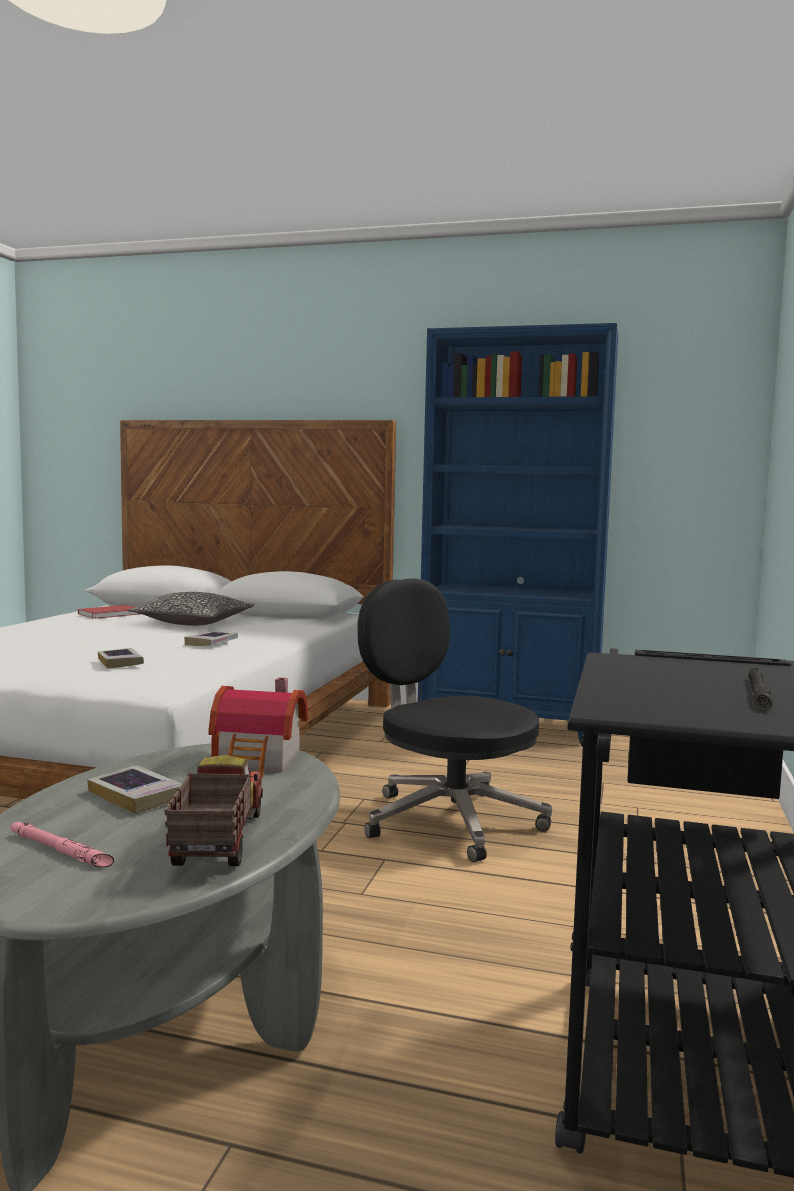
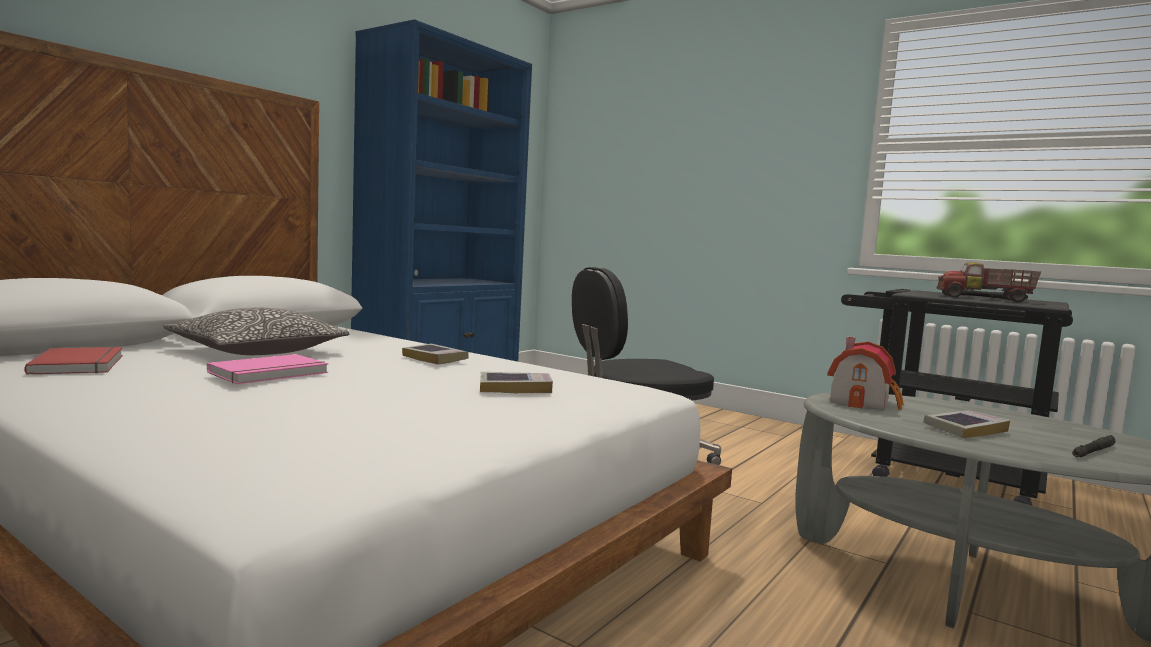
camera: 70 degrees left, 0 degrees up
(59, 850) = (1094, 451): pink flashlight -> black flashlight
(104, 630) = (271, 373): none -> pink book
(216, 840) = (1037, 423): toy truck -> toy truck (984, 299)

